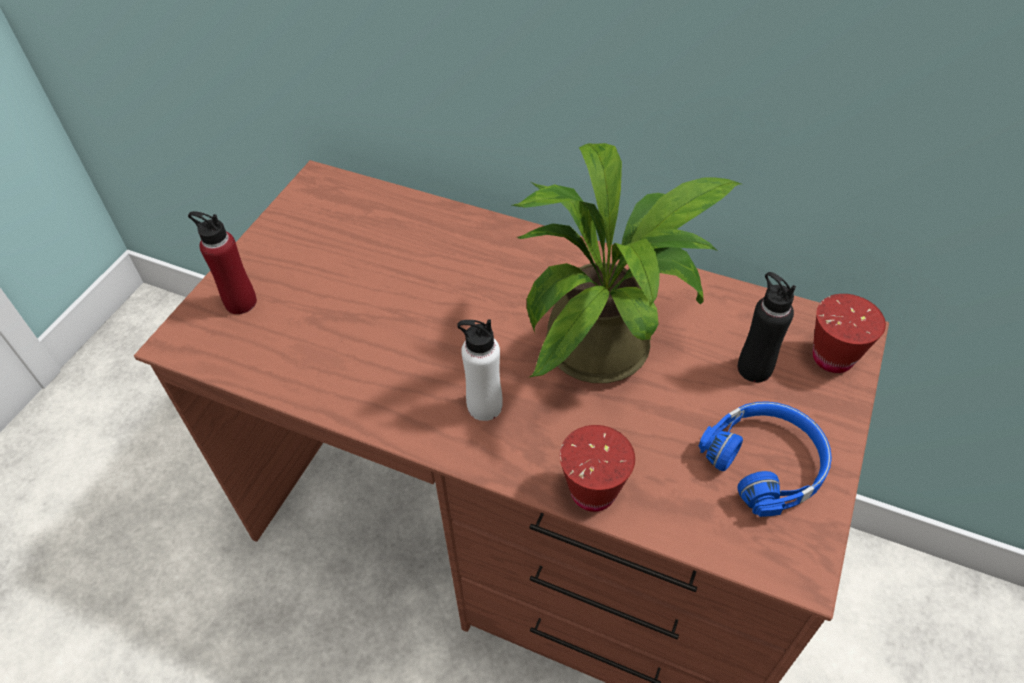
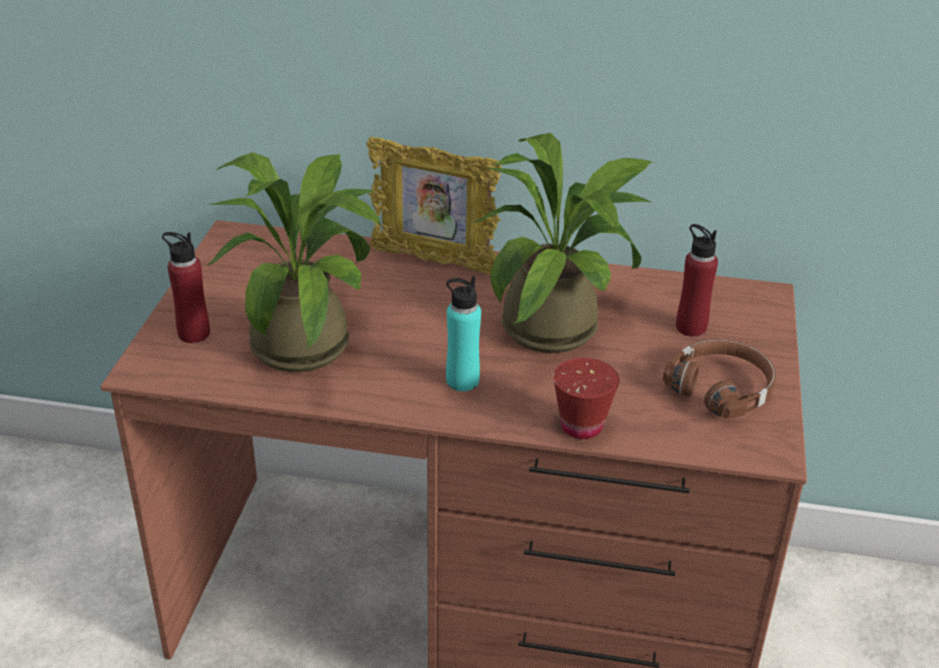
camera: 15 degrees left, 15 degrees down
(347, 327) = (308, 340): none -> potted plant
(484, 406) = (462, 381): white bottle -> turquoise bottle
(504, 239) = (434, 261): none -> picture frame
(754, 368) = (691, 327): black bottle -> red bottle
(766, 463) = (722, 388): blue headphones -> brown headphones
(832, 358) = (754, 313): red cup -> none

